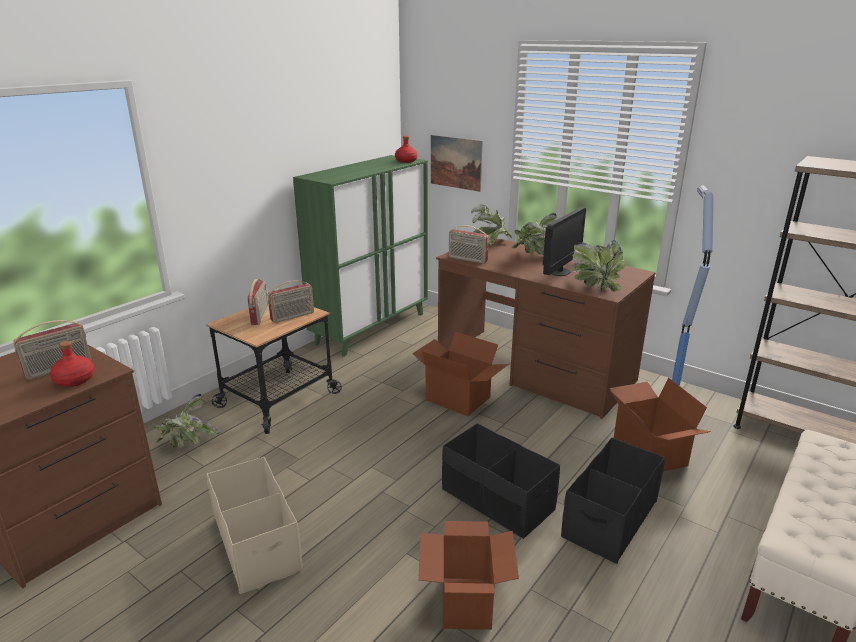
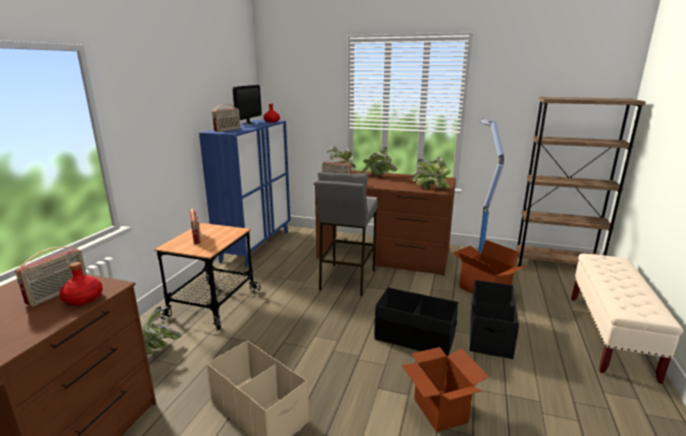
camera: 20 degrees left, 5 degrees down
(293, 317) = (224, 235): radio -> radio (228, 130)
(371, 328) = (256, 245): green cabinet -> blue cabinet
(455, 162) = (304, 122): picture -> none
(458, 398) = (347, 279): cardboard box -> grey stool
(559, 272) = (401, 183): monitor -> monitor (248, 123)

